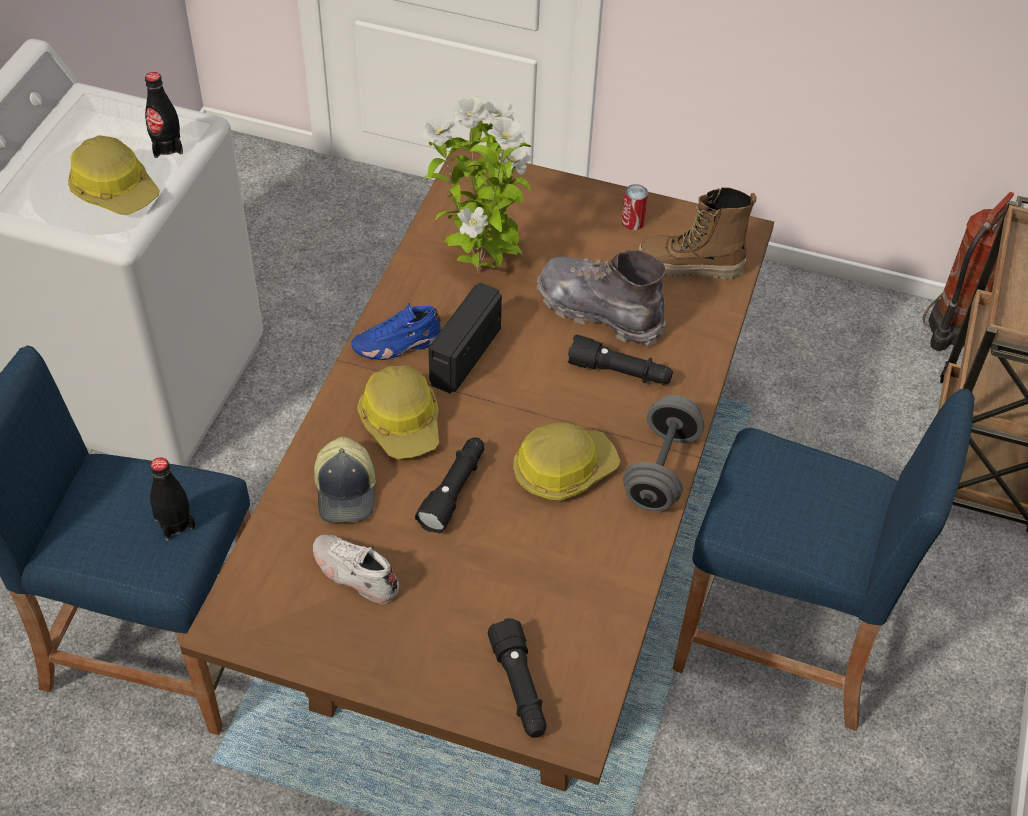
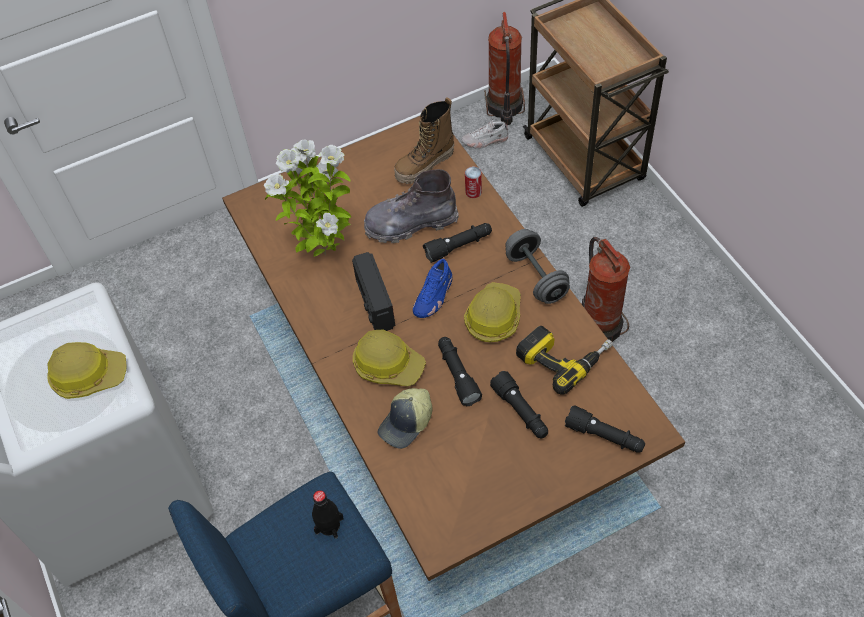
camera: 40 degrees left, 5 degrees up
(167, 147) = (85, 325): black bottle -> none
(347, 491) = (407, 423): cap -> cap turned 90 degrees clockwise
(354, 574) = (464, 459): white shoe -> white shoe (485, 141)
(397, 344) = (333, 328): blue shoe -> blue shoe (433, 296)
(468, 582) = (520, 411): none -> black flashlight
(583, 572) = (563, 357): none -> power drill
(632, 222) = (368, 164): can -> can (473, 192)
(781, 642) = (599, 324): blue stool -> fire extinguisher

